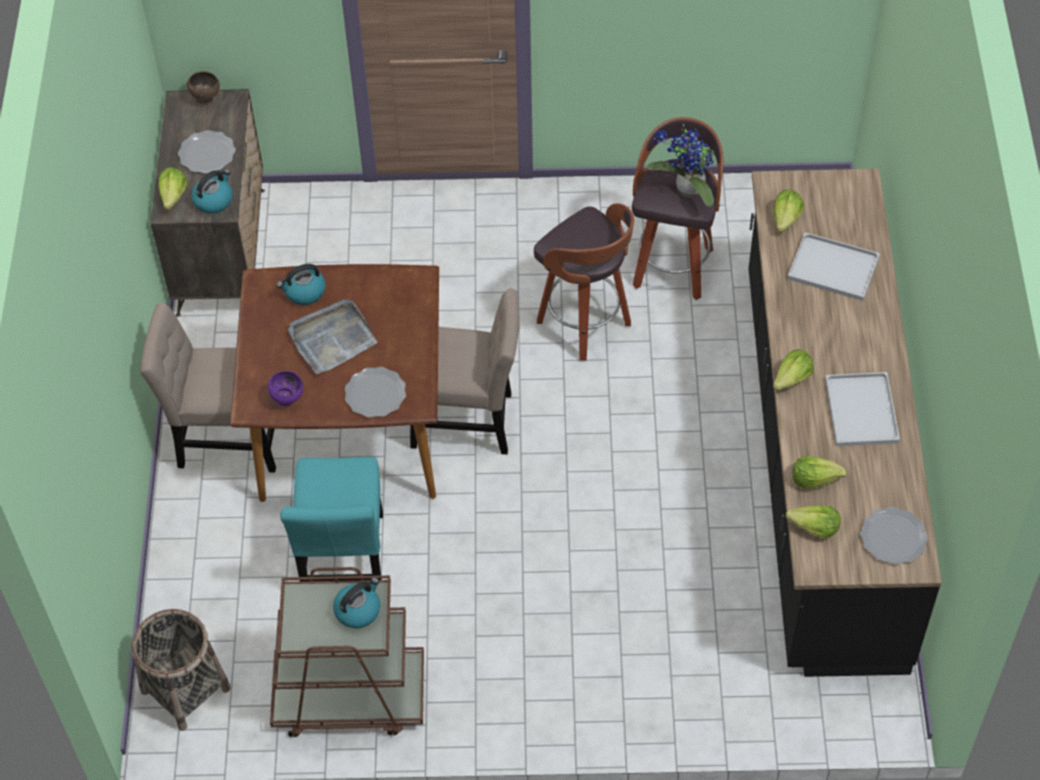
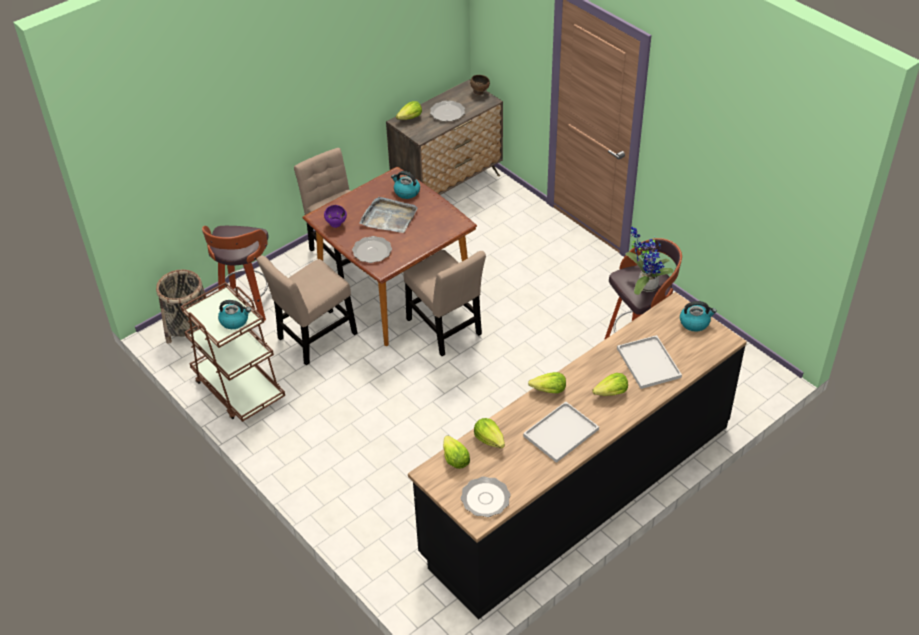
camera: 50 degrees right, 10 degrees down
(213, 200) = (423, 130): kettle -> kettle (695, 322)
(345, 563) = (314, 338): turquoise chair -> beige chair
(586, 324) = (557, 335): stool -> stool (247, 305)
(786, 219) = (658, 324): lettuce -> lettuce (611, 393)

